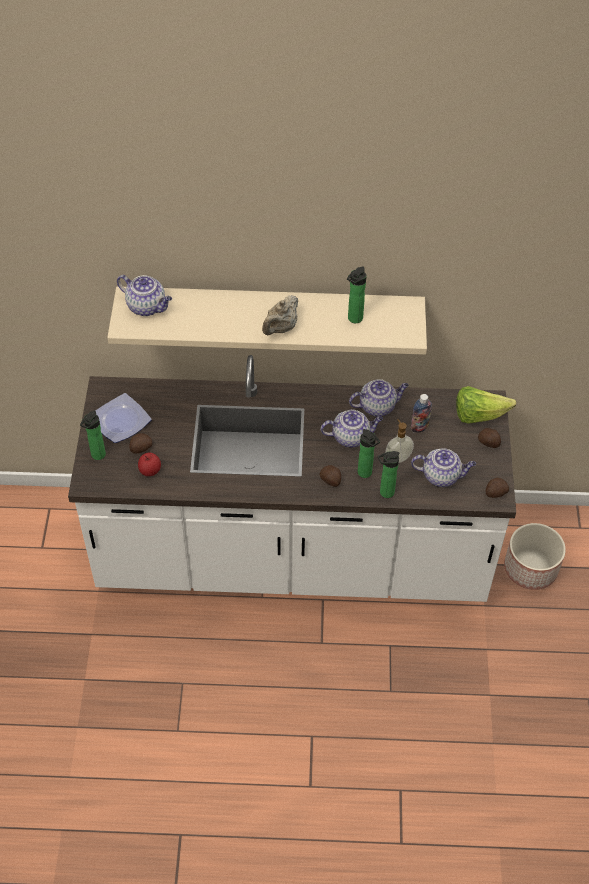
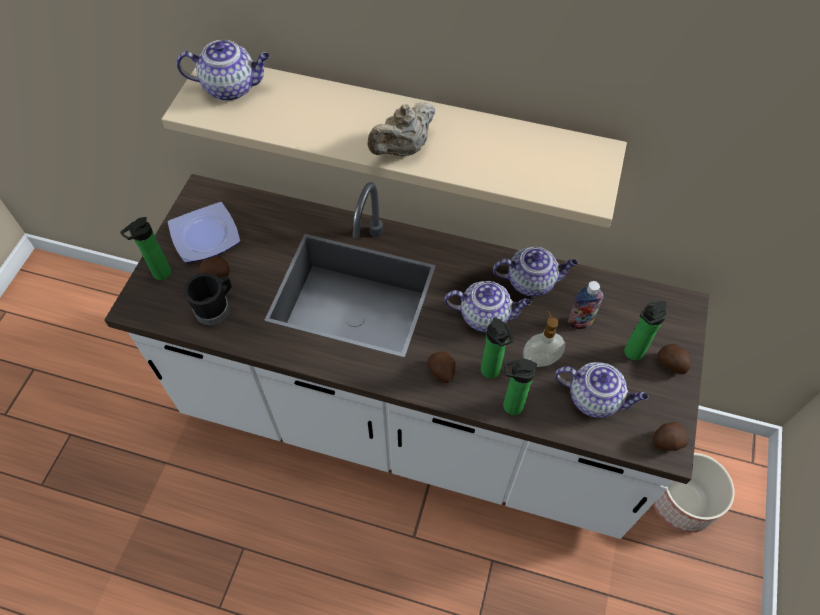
camera: 15 degrees right, 5 degrees up
(147, 307) = (232, 88): teapot -> teapot turned 45 degrees counterclockwise
(150, 470) = (216, 307): apple -> black mug
(353, 319) = (512, 156): bottle -> bottle (631, 354)
(478, 415) = (665, 321): lettuce -> none

